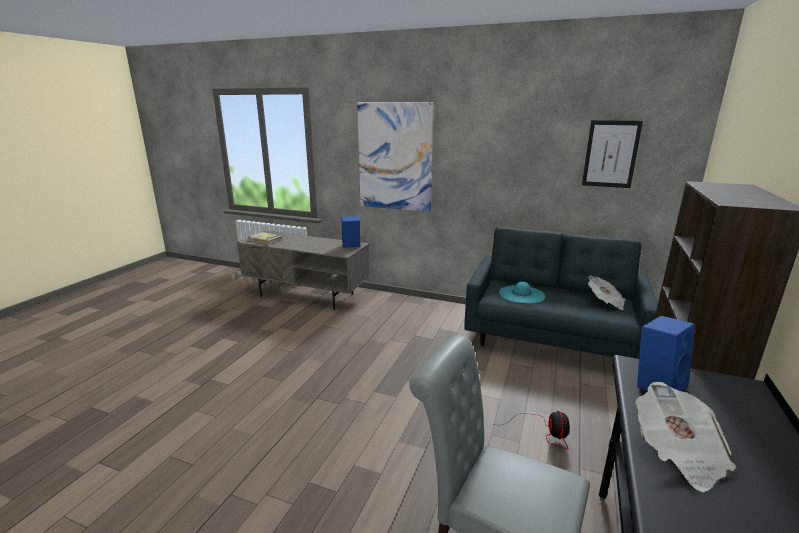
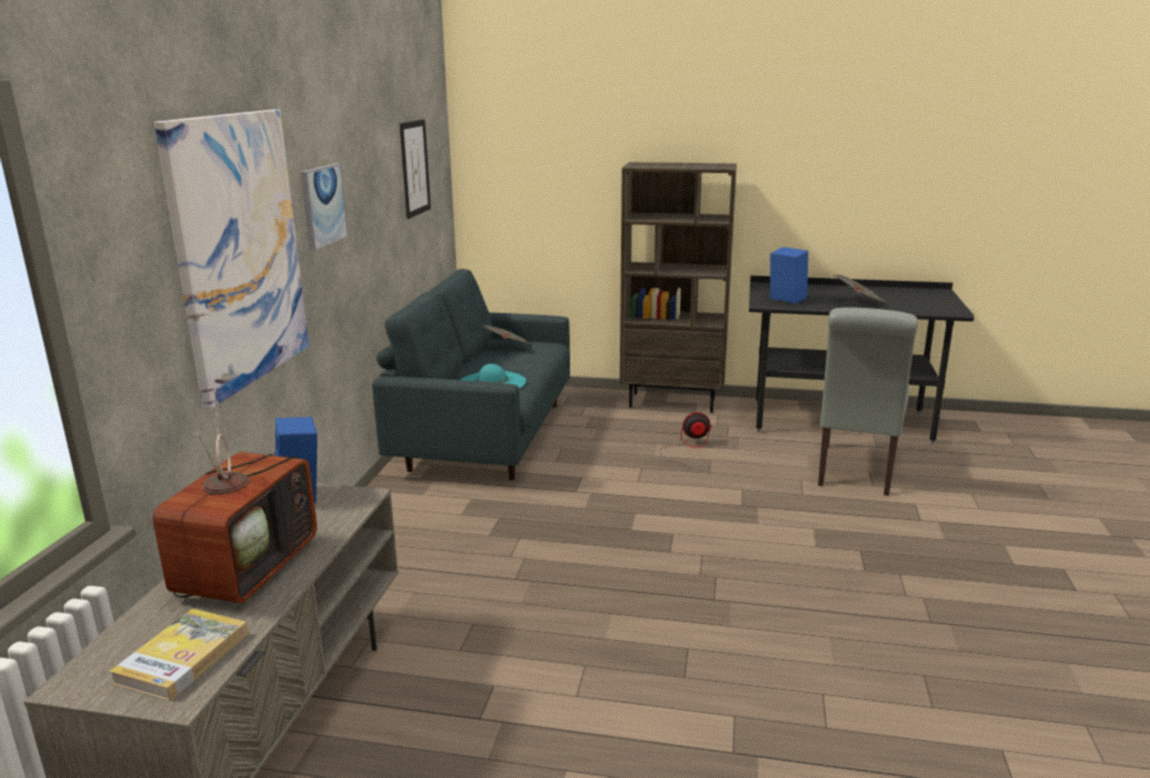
camera: 100 degrees left, 0 degrees up
(306, 242) = (246, 566): none -> television
(469, 153) = (323, 206): none -> picture

